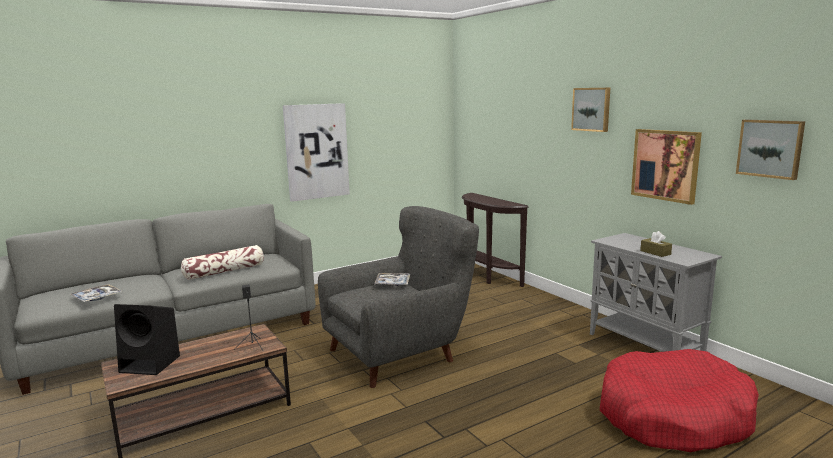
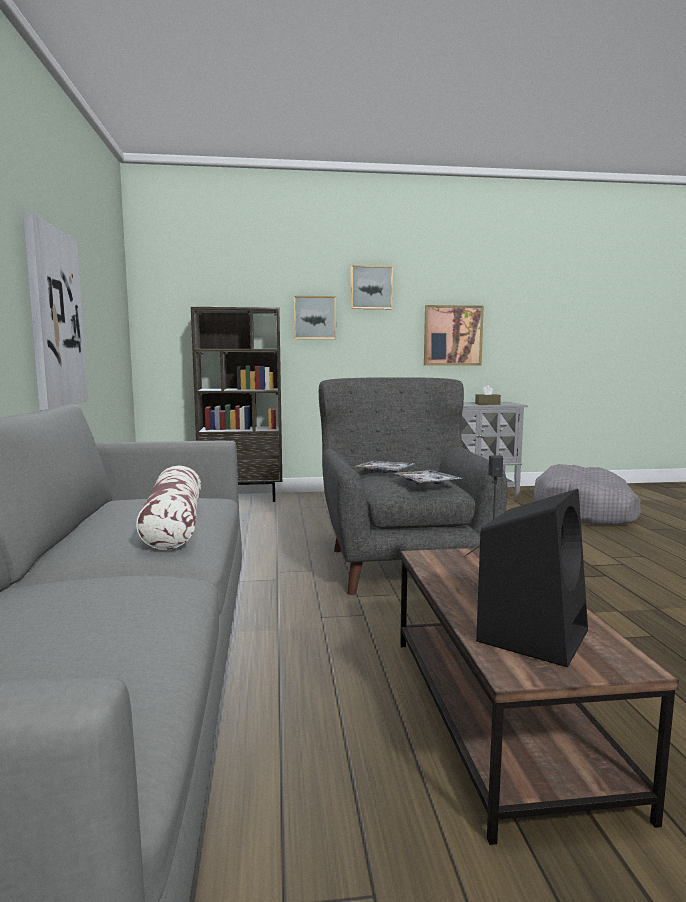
camera: 65 degrees left, 5 degrees down
(97, 297) = (137, 641): tray -> tray (426, 483)
(487, 277) = (242, 498): brown console table -> brown bookcase
(673, 416) = (586, 511): red dog bed -> grey dog bed
(770, 148) = (532, 315): picture -> picture (314, 317)

